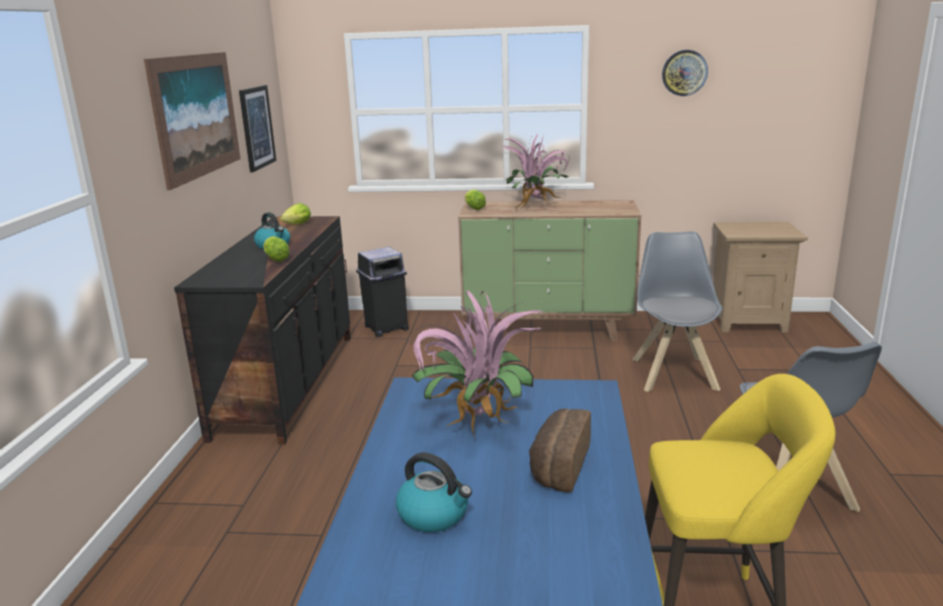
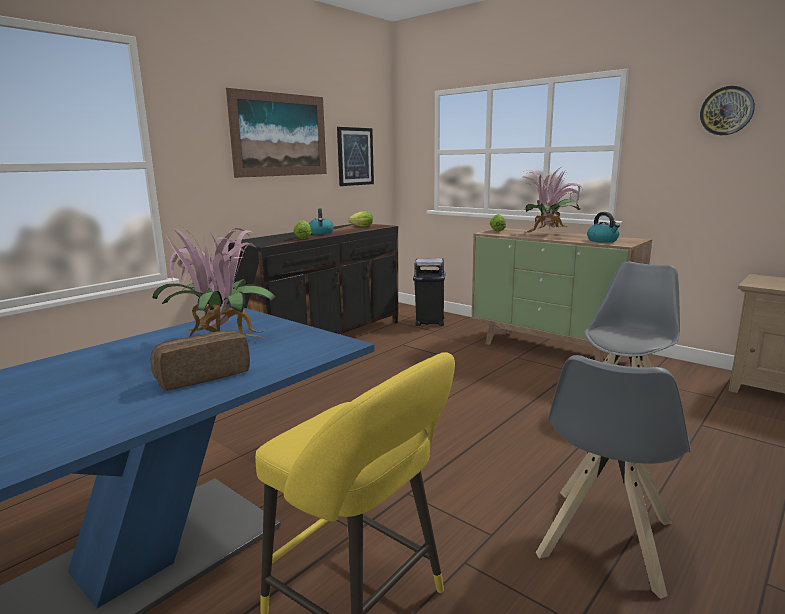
camera: 35 degrees right, 5 degrees down
(434, 515) = (78, 374): kettle -> kettle (603, 240)

